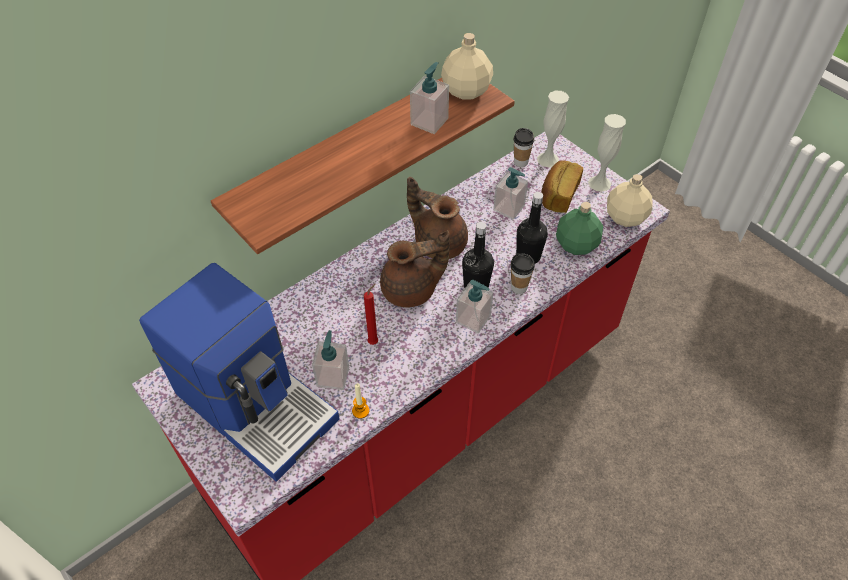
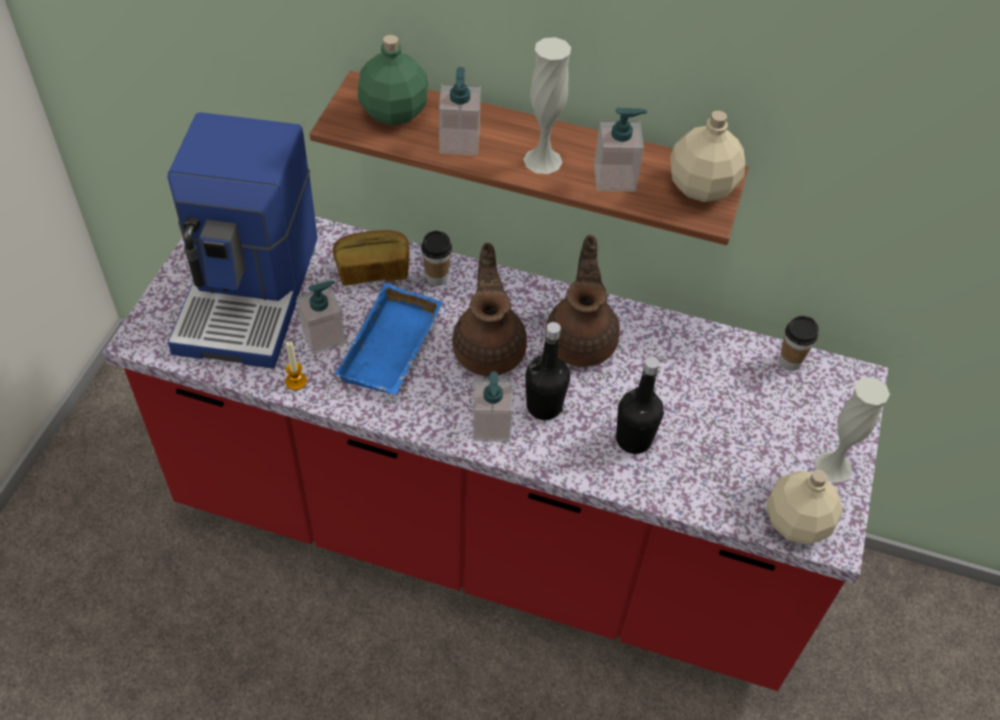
camera: 55 degrees right, 0 degrees up
(374, 341) = (393, 349): red candle -> blue tray
(412, 290) = (489, 348): brown teapot -> brown teapot turned 135 degrees counterclockwise
(509, 208) = (697, 385): soap dispenser -> soap dispenser (459, 142)
(519, 287) = (575, 452): cup -> cup (436, 278)
(548, 159) = (823, 389): white vase -> white vase (542, 160)
(558, 196) = (766, 428): bread -> bread (372, 270)
(576, 245) = (695, 485): green bottle -> green bottle (393, 112)

